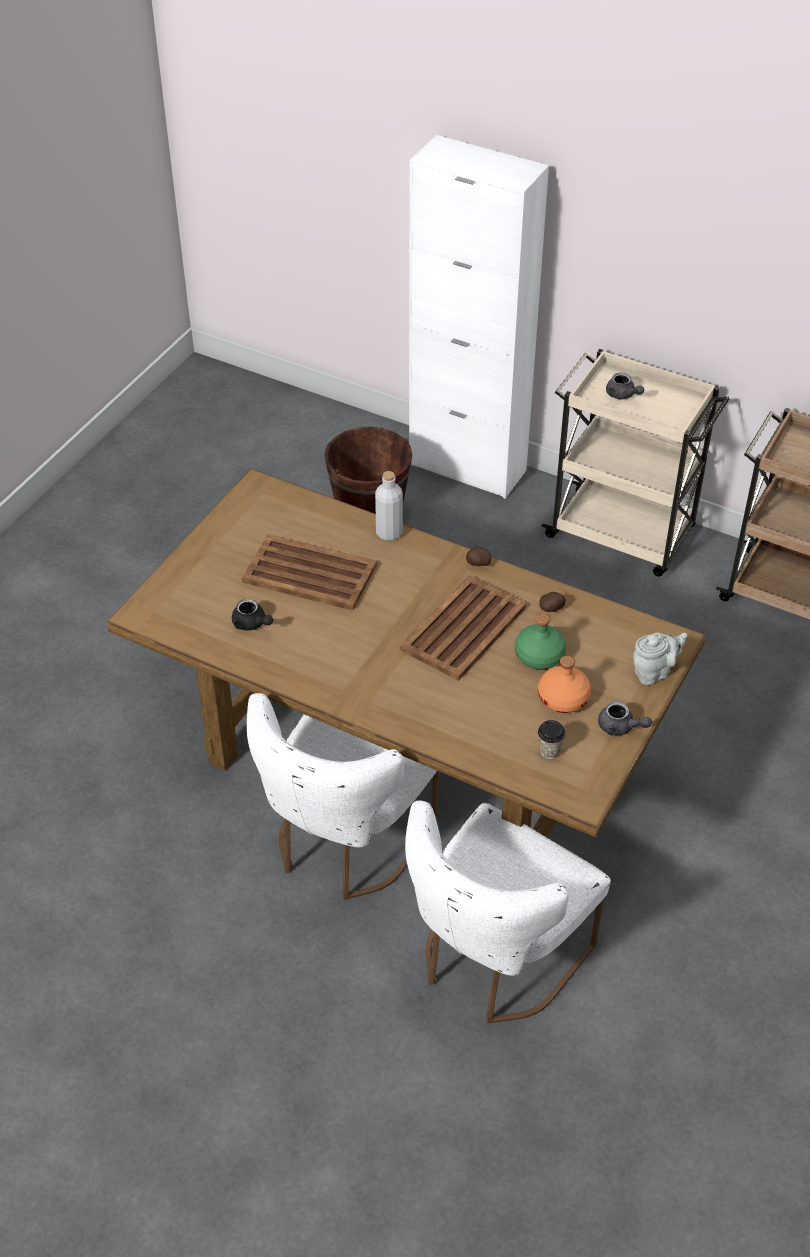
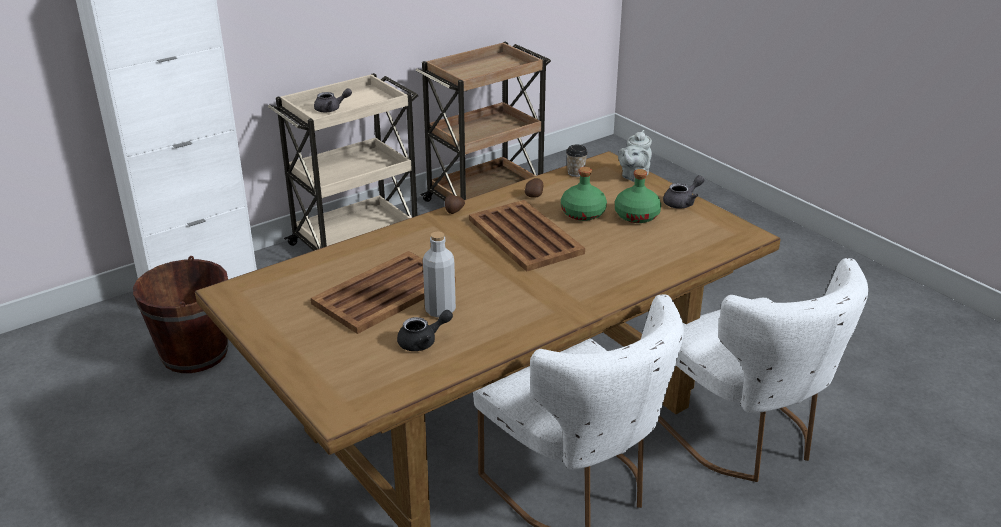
camera: 65 degrees left, 15 degrees down
(389, 533) = (373, 240): grey bottle -> grey bottle (440, 310)
(549, 751) = (690, 235): cup -> cup (575, 173)
(564, 698) = (636, 215): orange bottle -> green bottle
(654, 672) = (633, 176): grey teapot -> grey teapot turned 150 degrees counterclockwise

